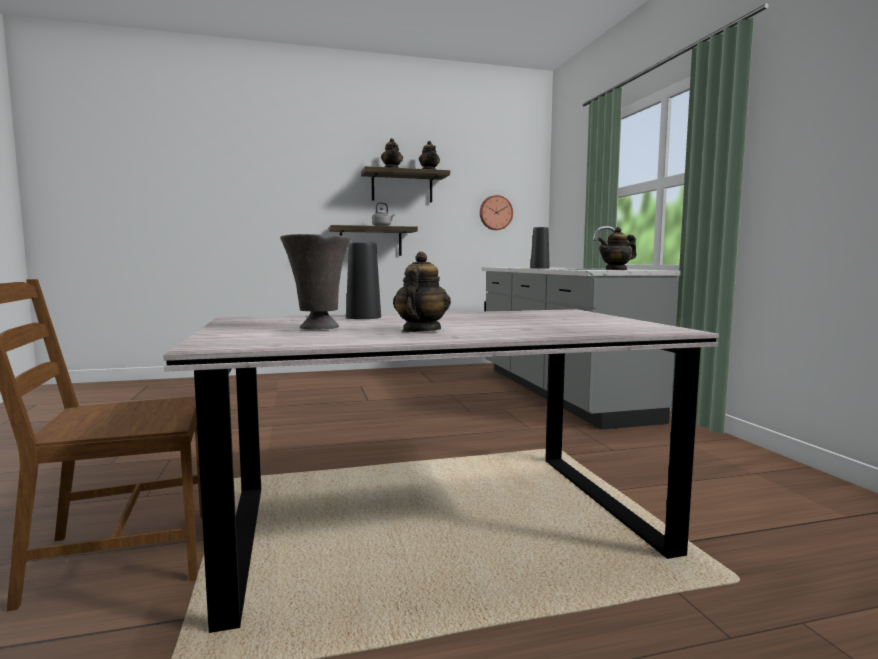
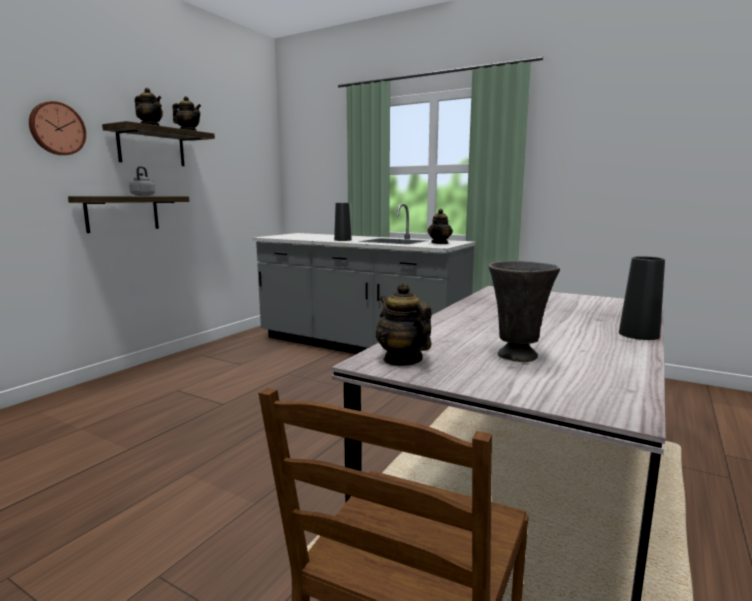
camera: 45 degrees left, 5 degrees up
(363, 317) = (448, 330): black vase -> black vase (638, 334)
(420, 331) = (579, 339): teapot -> teapot (402, 360)
(495, 212) = (241, 178): wall clock -> wall clock (56, 129)

